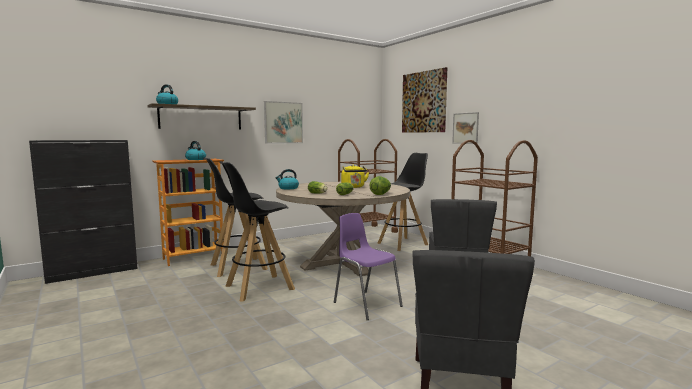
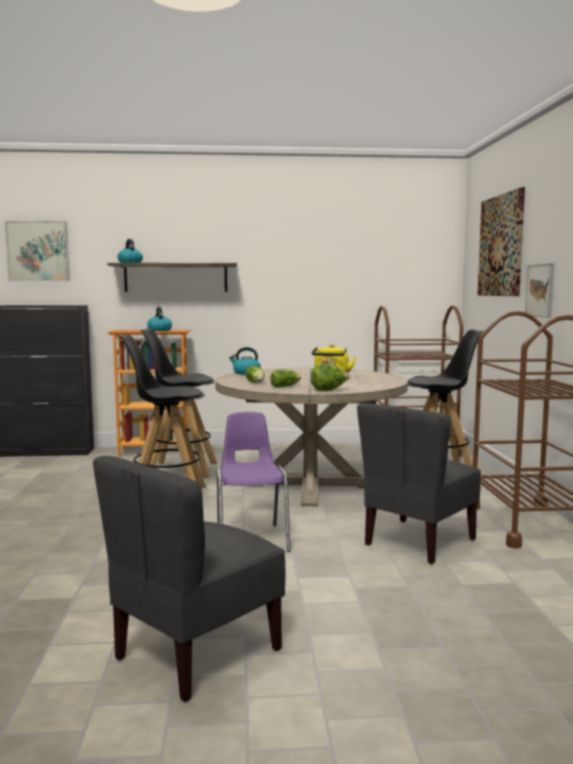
camera: 30 degrees right, 0 degrees up
(283, 122) = (289, 282): picture -> picture (38, 251)

